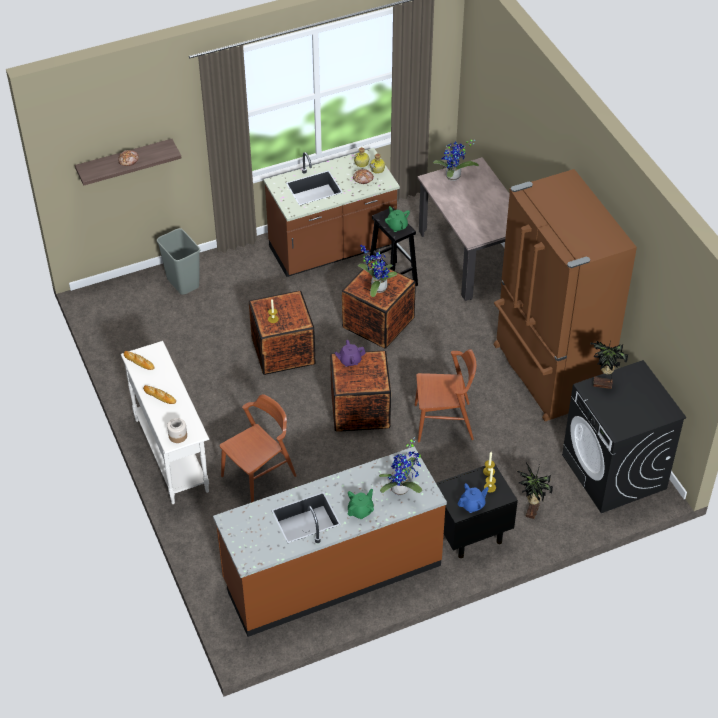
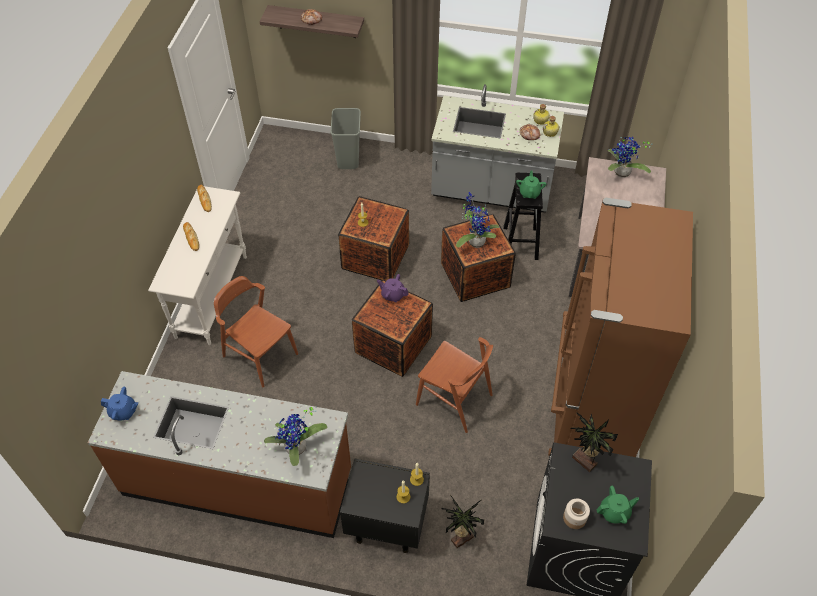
camera: 35 degrees right, 5 degrees up
(178, 436) = (171, 281): jar -> jar (574, 518)
(259, 476) = (260, 355): brown chair -> brown chair turned 135 degrees counterclockwise
(332, 249) = (491, 191): brown counter -> grey counter
(361, 511) = (242, 447): green teapot -> green teapot (614, 512)
(472, 505) = (371, 504): blue teapot -> blue teapot (123, 412)

